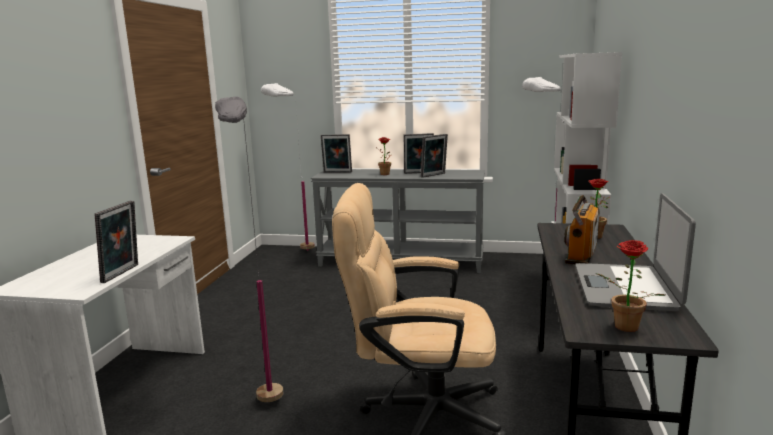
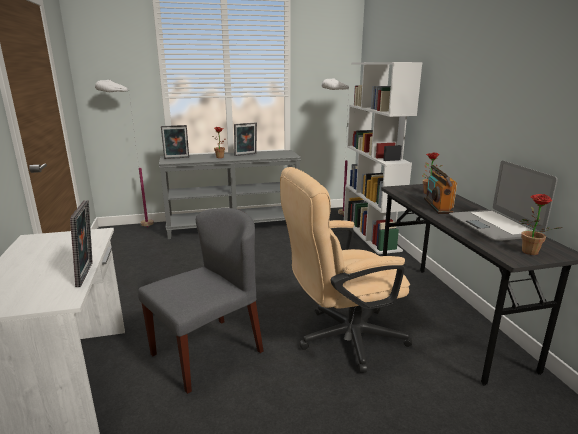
camera: 25 degrees left, 5 degrees up
(262, 391) = (207, 352): grey floor lamp -> grey chair
(434, 175) = (261, 156): picture frame -> none

